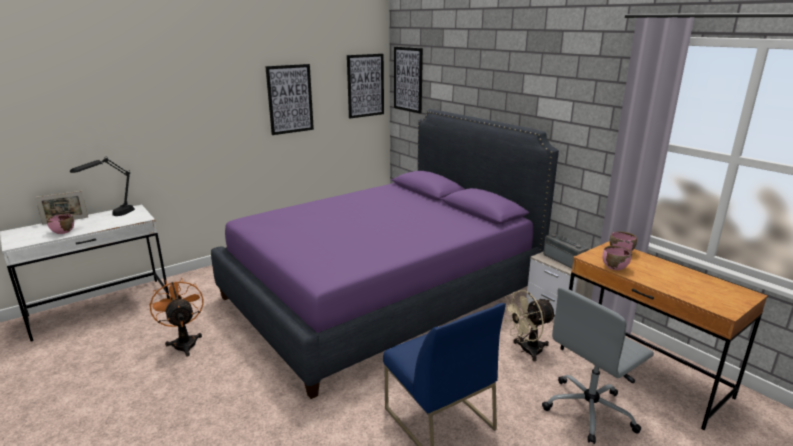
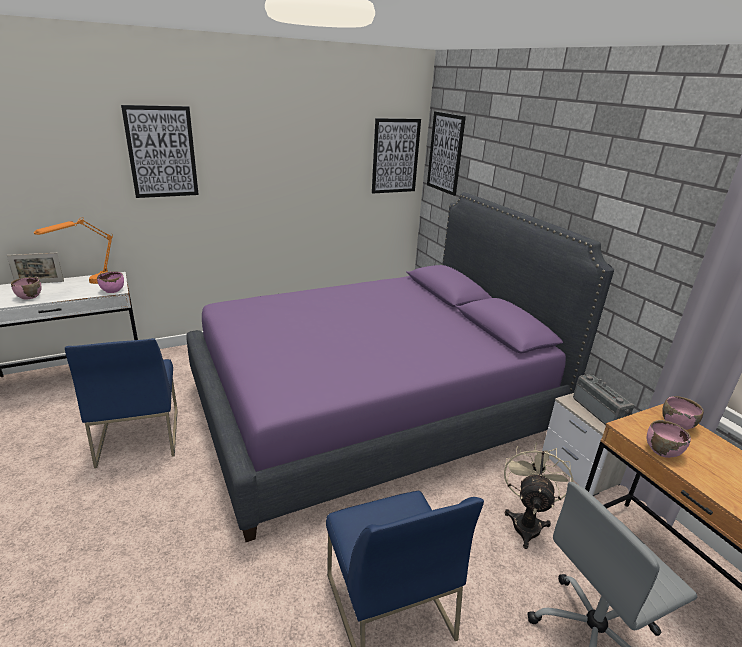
camera: 10 degrees right, 5 degrees up
(112, 217) = (87, 284): black table lamp -> orange table lamp
(139, 219) = (113, 290): none -> pink bowl
(184, 342) = (138, 436): orange fan -> blue chair
(290, 99) = (302, 166): picture -> picture (162, 152)
(526, 350) = (526, 522): beige fan -> beige fan turned 120 degrees clockwise

